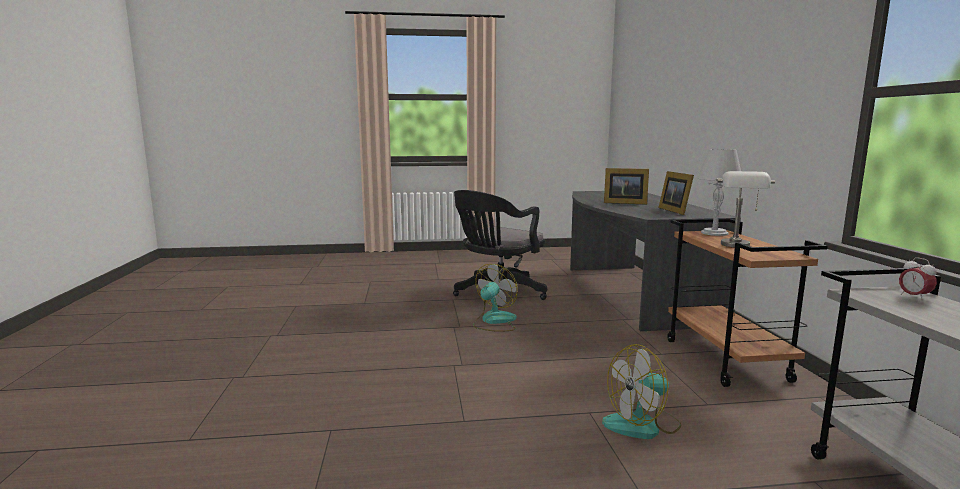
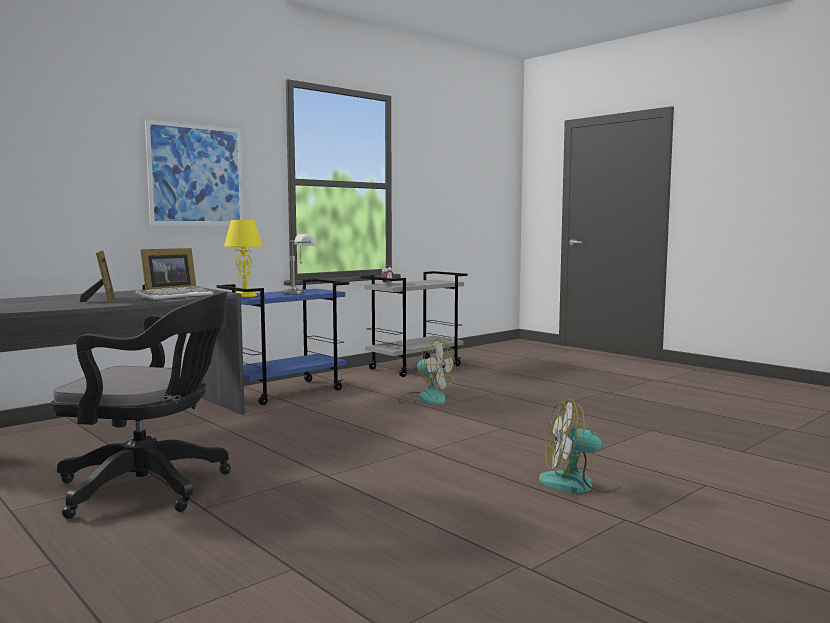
camera: 125 degrees left, 5 degrees down
(494, 321) = (282, 463): fan -> fan (578, 484)
(632, 210) = (175, 296): none -> keyboard
(714, 233) = (245, 296): grey table lamp -> yellow table lamp
(727, 360) = (287, 392): brown cart -> blue cart
(767, 98) = (196, 175): none -> picture

